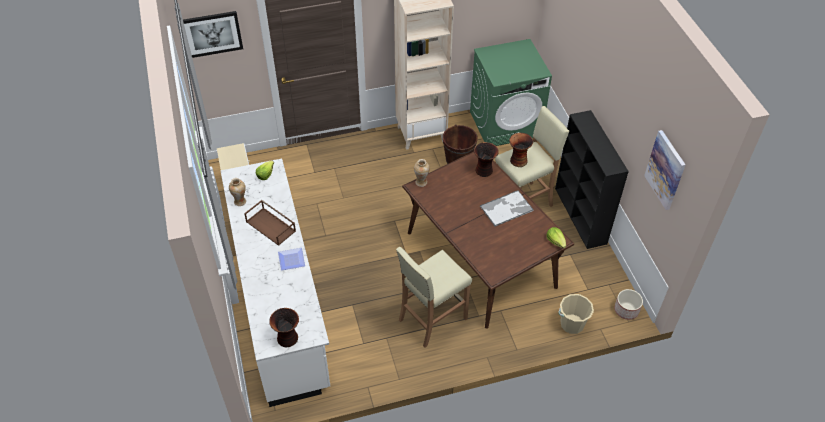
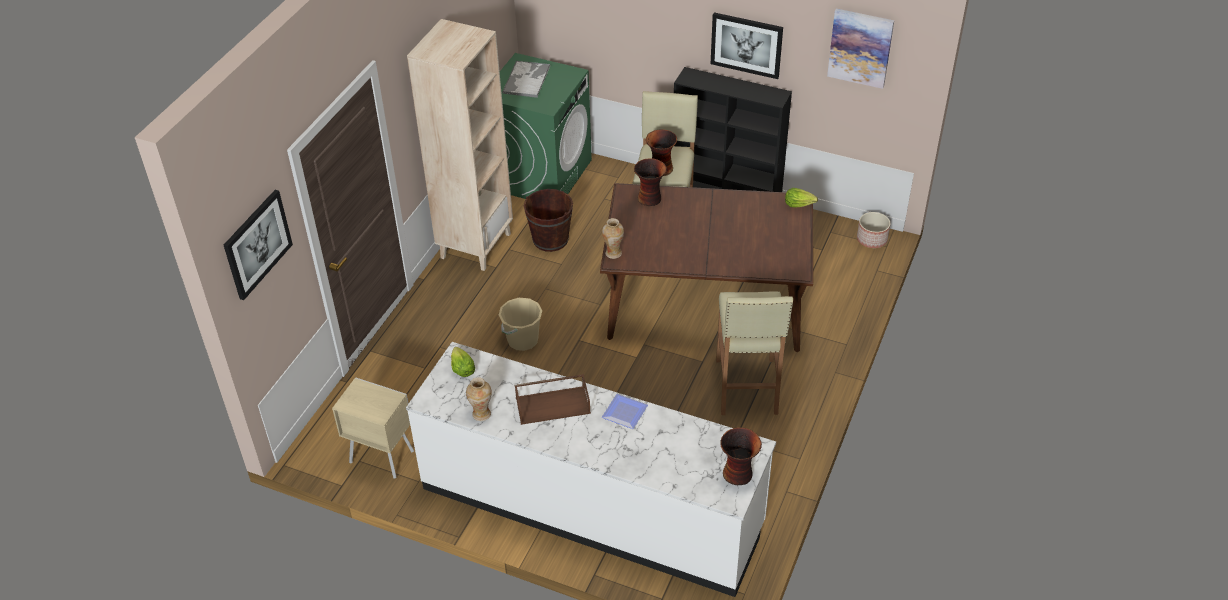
camera: 50 degrees left, 5 degrees down
(507, 208) = (720, 212): tray -> tray (526, 79)
(572, 324) = (853, 286): beige bucket -> beige bucket (522, 340)
(619, 119) = (746, 45): none -> picture

